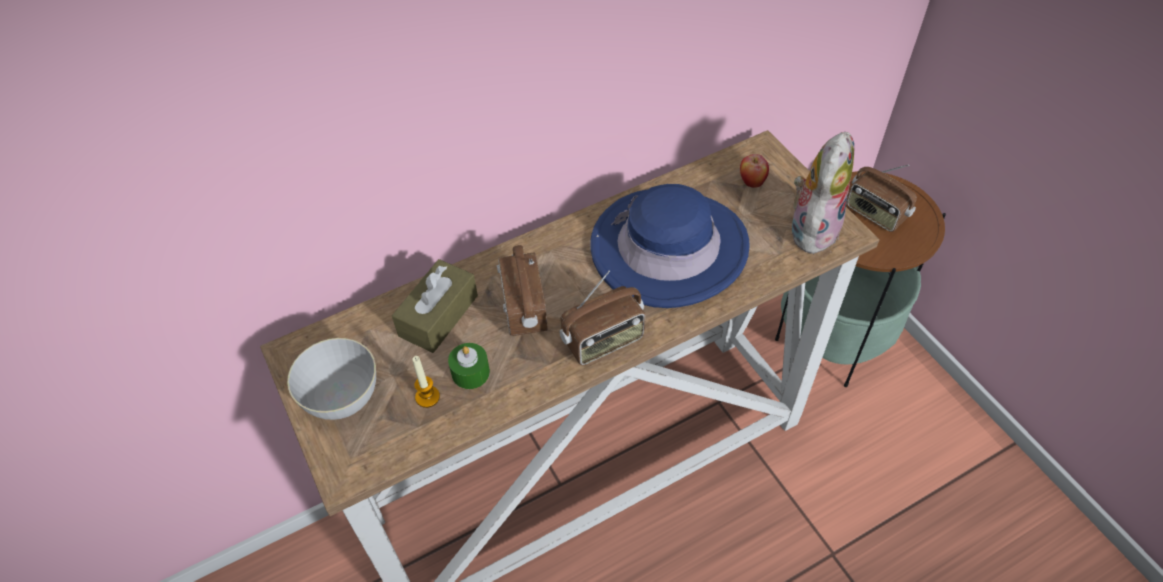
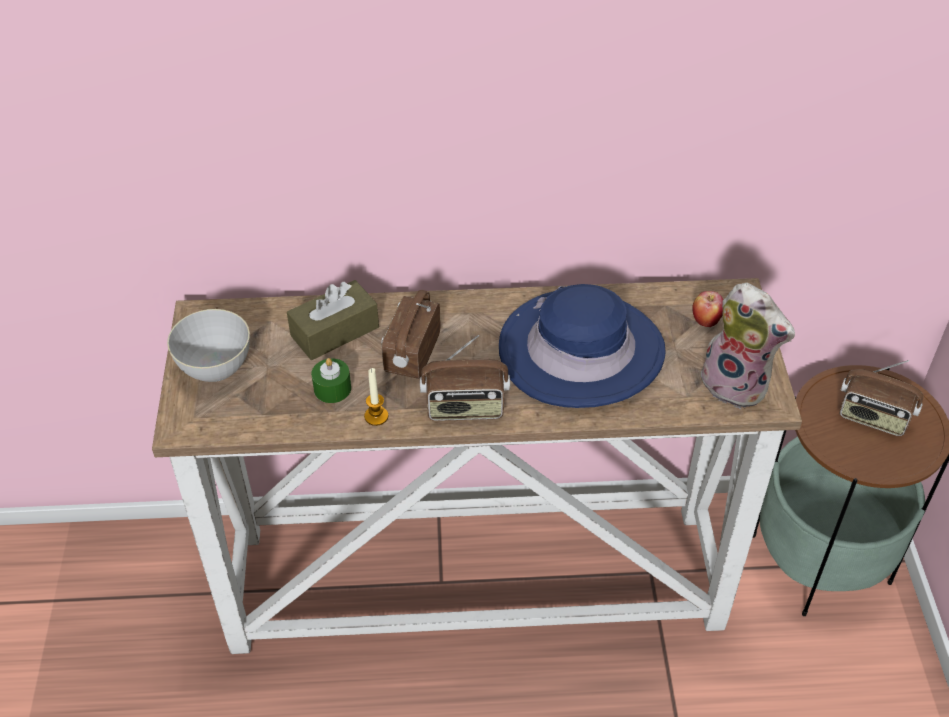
camera: 25 degrees right, 5 degrees down
(427, 397) = (284, 394): candle -> candle (376, 416)
(811, 228) = (737, 384): plush toy -> plush toy turned 75 degrees clockwise
(875, 214) = (873, 418): radio -> radio turned 45 degrees counterclockwise

